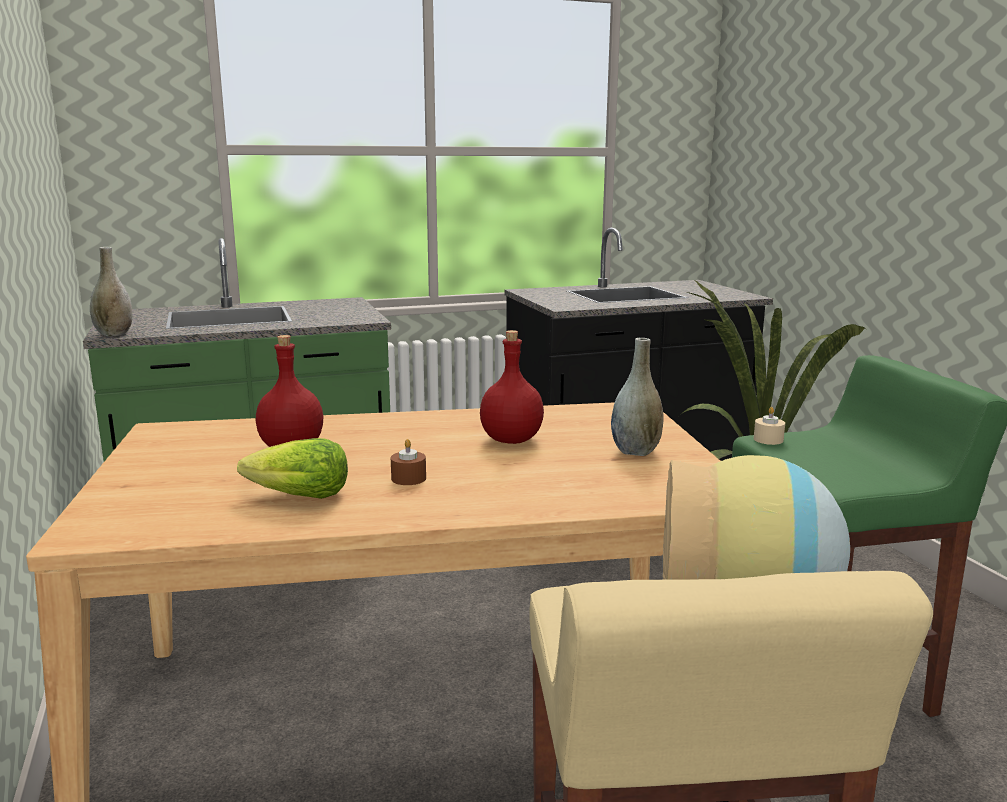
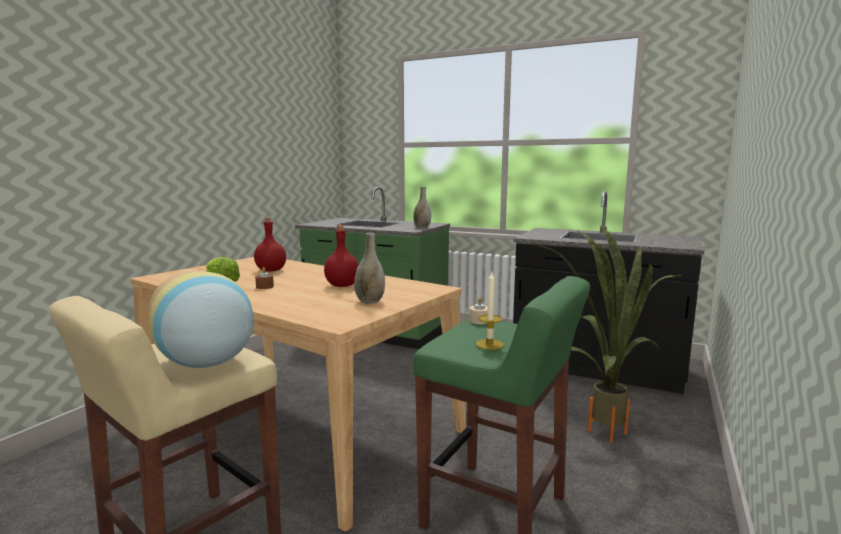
camera: 45 degrees right, 5 degrees down
(114, 334) = (310, 224): grey vase -> grey vase (422, 227)
(866, 463) = (489, 344): none -> candle

